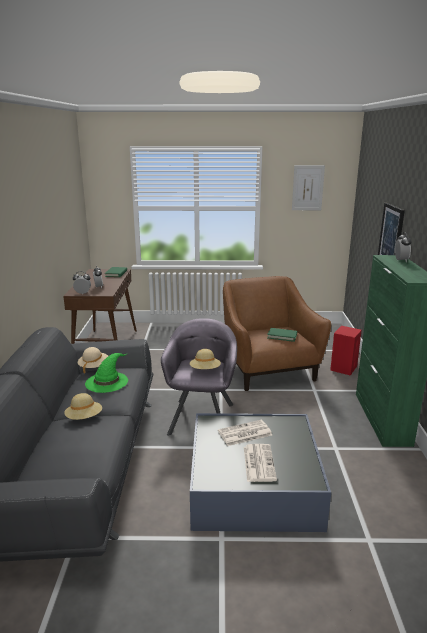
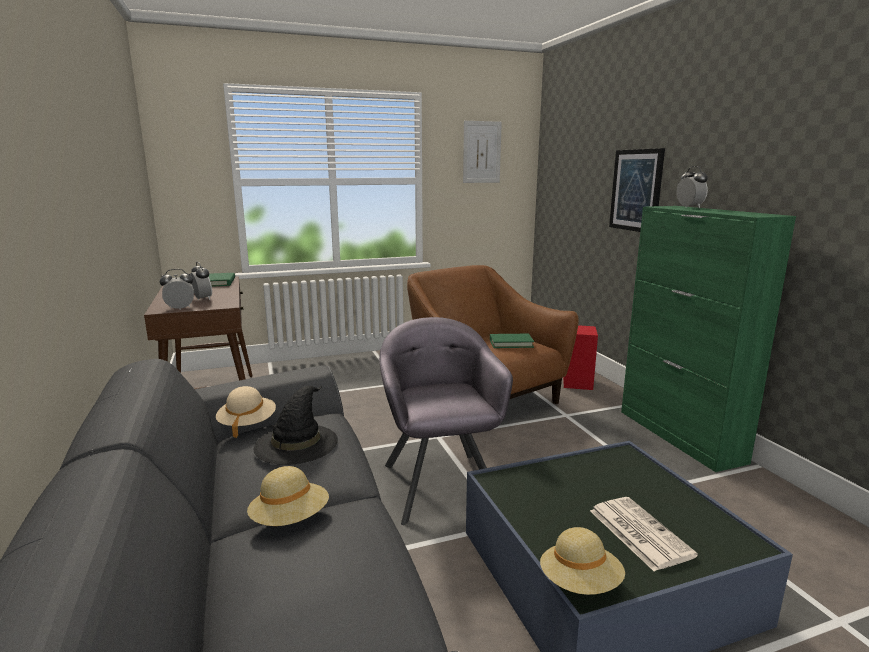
camera: 20 degrees left, 5 degrees down
(107, 381) = (296, 443): green hat -> black hat
(205, 370) = (454, 398): beige hat -> beige hat (580, 583)
(244, 433) = (570, 489): newspaper -> none

